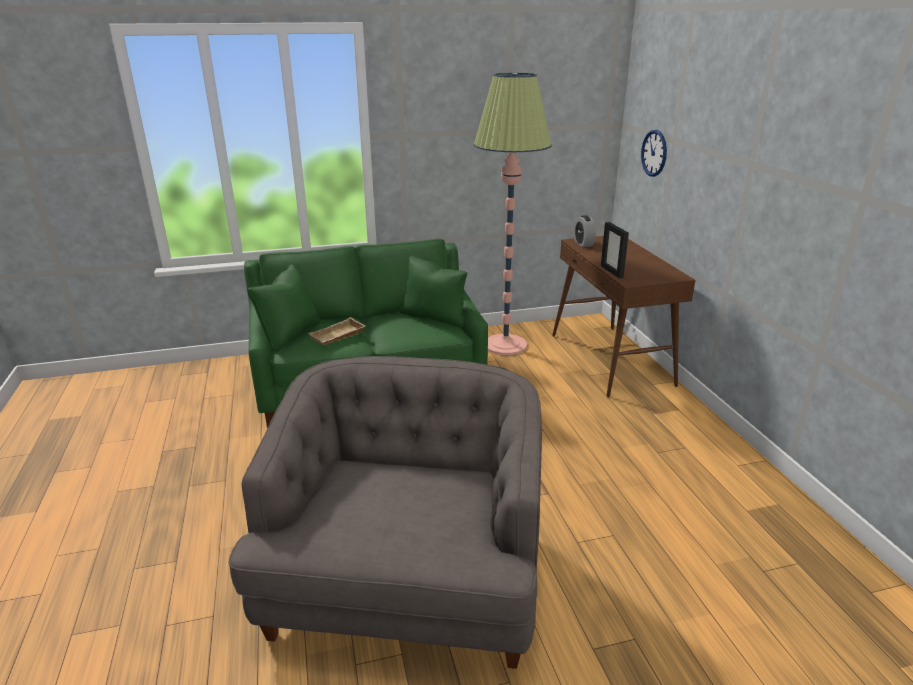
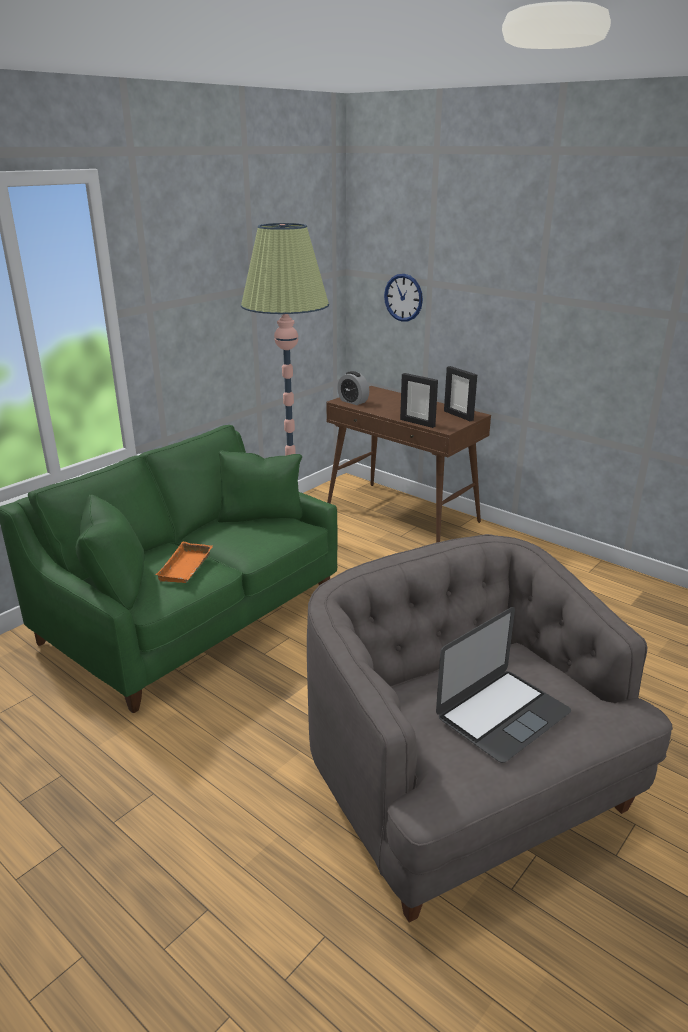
camera: 35 degrees left, 0 degrees up
(338, 336) = (187, 568): beige tray -> orange tray
(389, 512) = (503, 714): none -> laptop
(661, 274) = (459, 415): none -> picture frame

